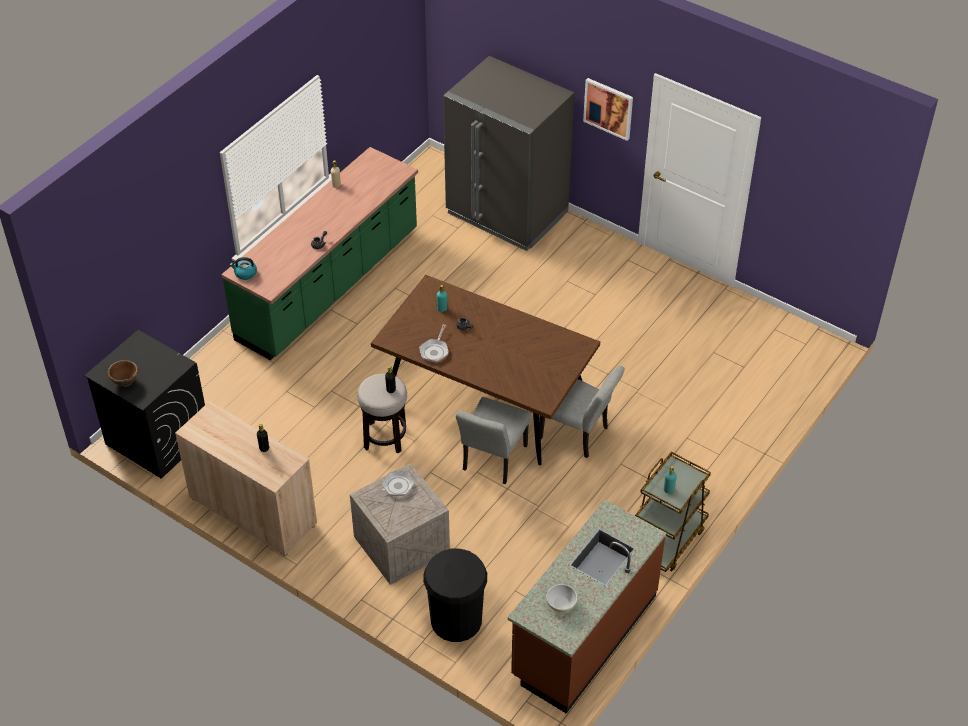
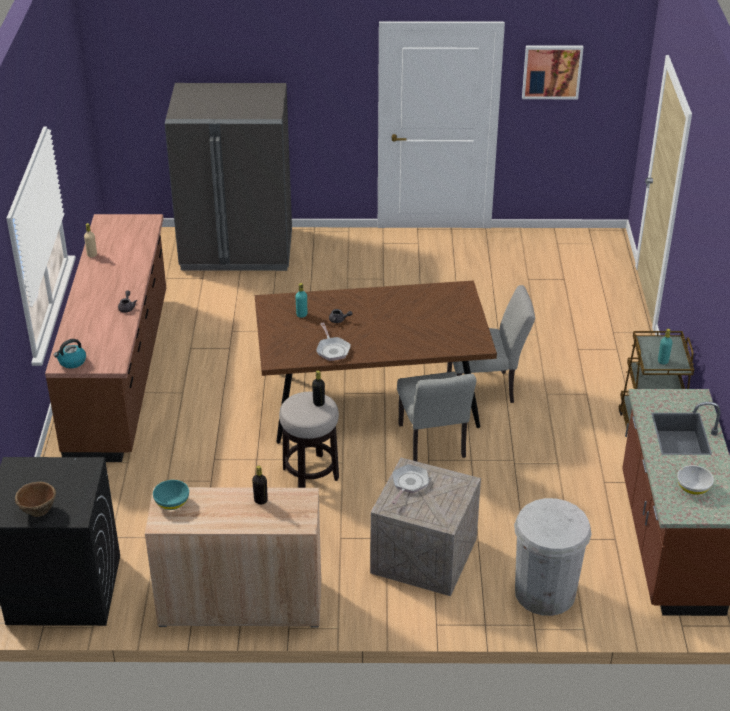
camera: 35 degrees left, 10 degrees down
(210, 419) = (172, 503): none -> turquoise bowl
(329, 286) = (120, 373): green counter -> brown counter
(456, 620) = (545, 592): black trash can -> white trash can
(608, 108) = (328, 85): picture -> picture (552, 71)

